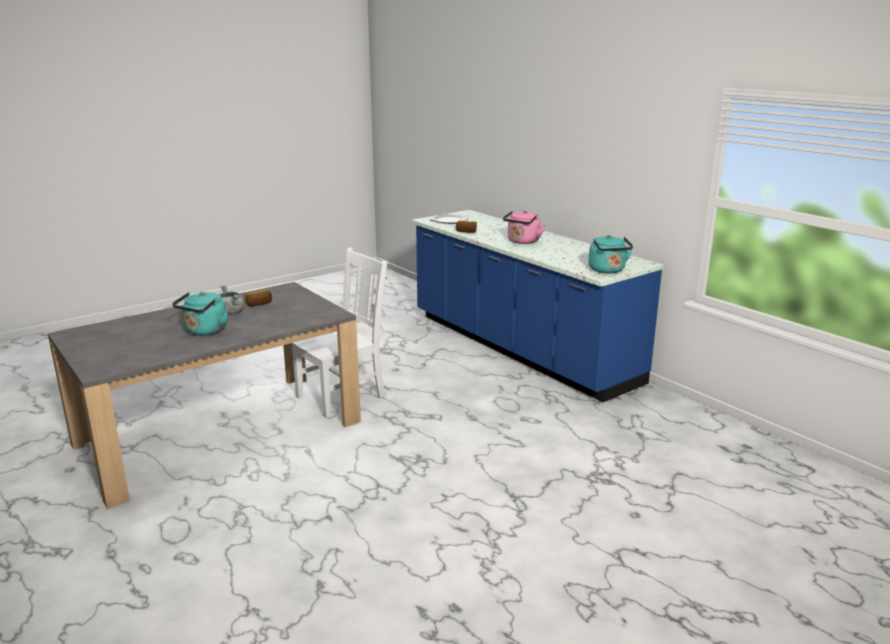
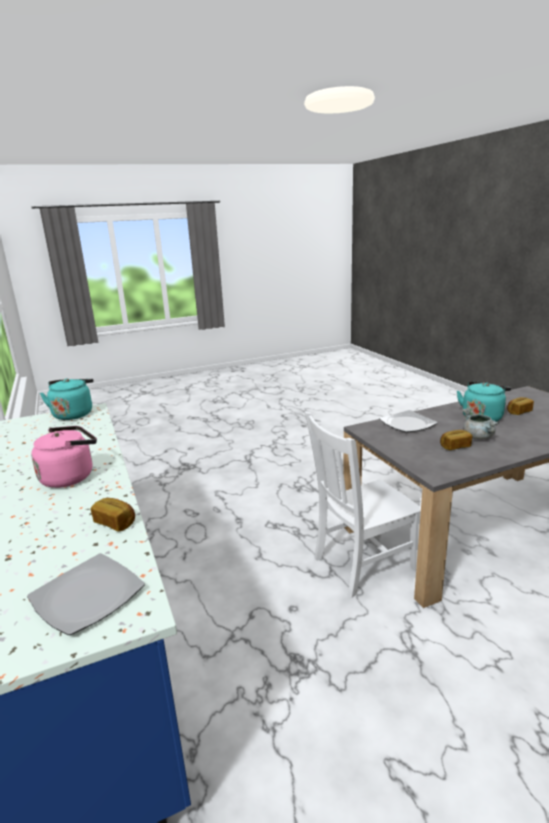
camera: 165 degrees left, 0 degrees up
(157, 339) = (518, 412): none -> bread
(289, 321) = (407, 423): none -> plate

